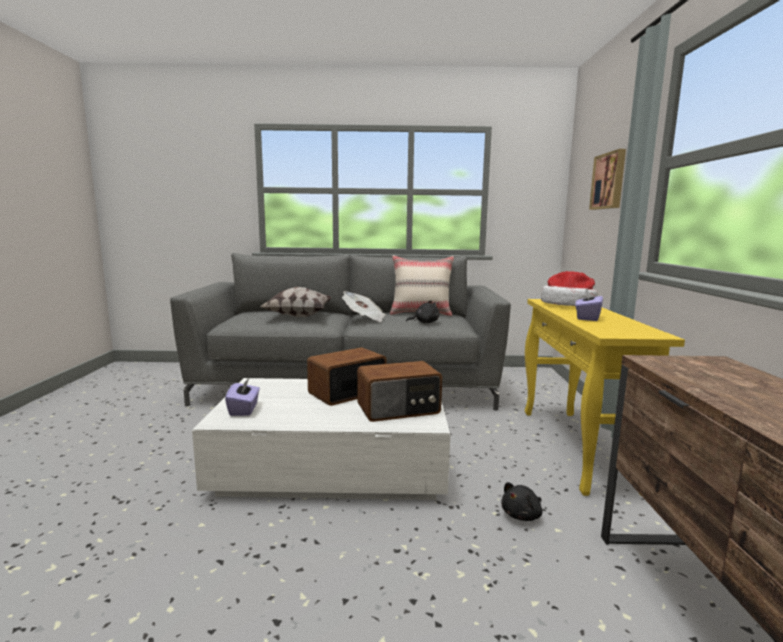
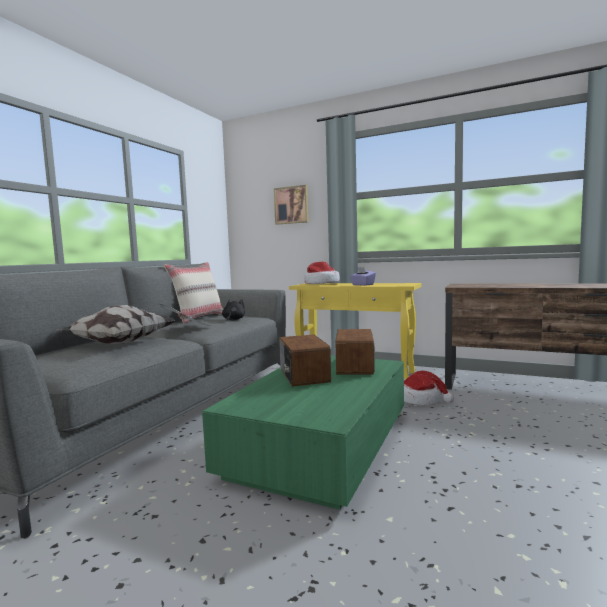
camera: 65 degrees left, 5 degrees down
(244, 409) = (310, 411): purple tissue box -> none
(333, 465) = (321, 443): white coffee table -> green coffee table
(522, 515) = (420, 399): black plush toy -> hat

